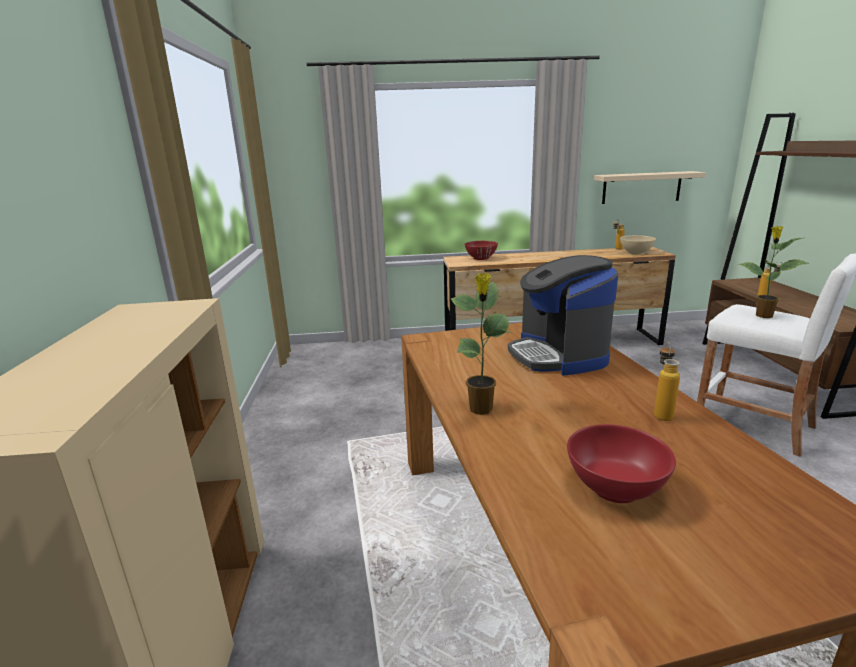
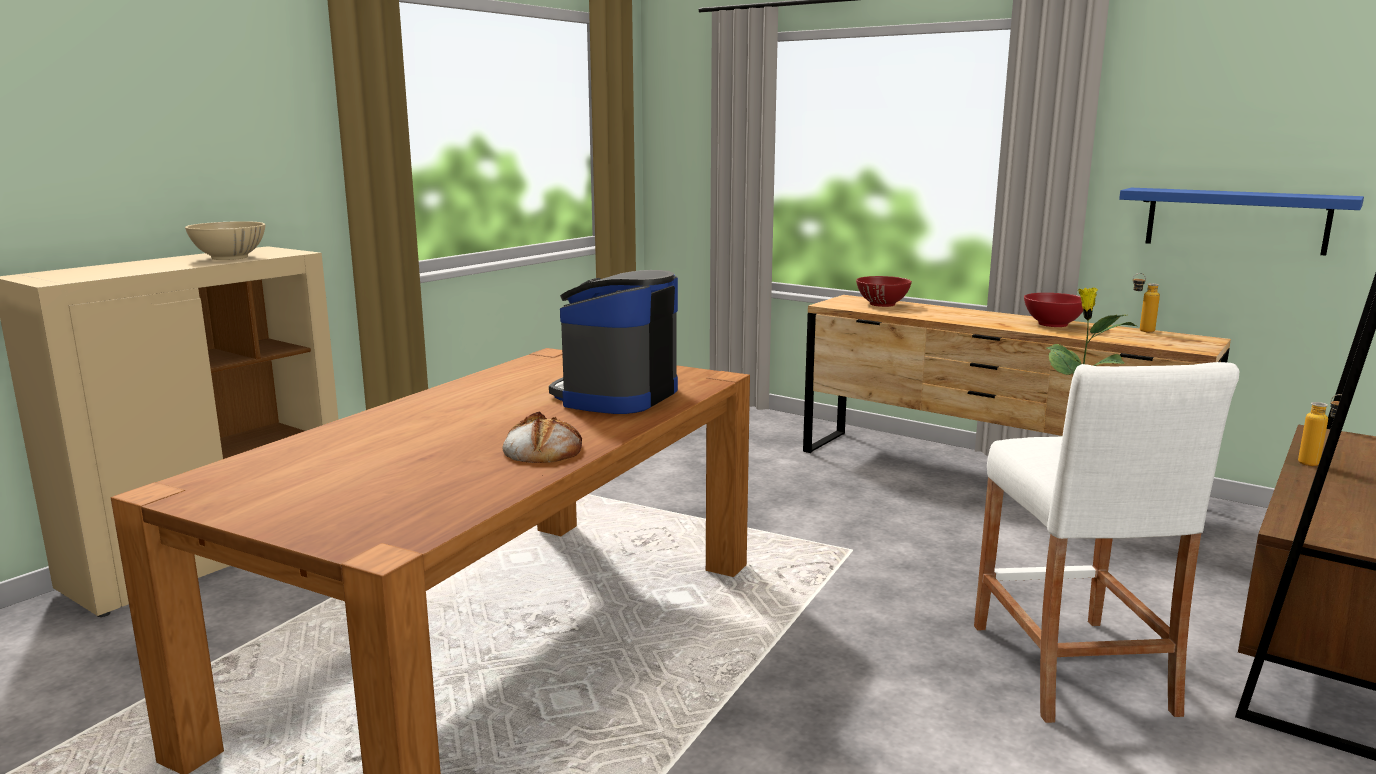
camera: 40 degrees right, 5 degrees down
(481, 409) = (431, 404): potted plant -> none
(614, 488) = (358, 462): red bowl -> red bowl (1052, 324)
(635, 253) = (1151, 340): beige bowl -> beige bowl (229, 257)
(641, 187) = (1236, 220): beige shelf -> blue shelf
(661, 413) = (542, 449): bottle -> bread

